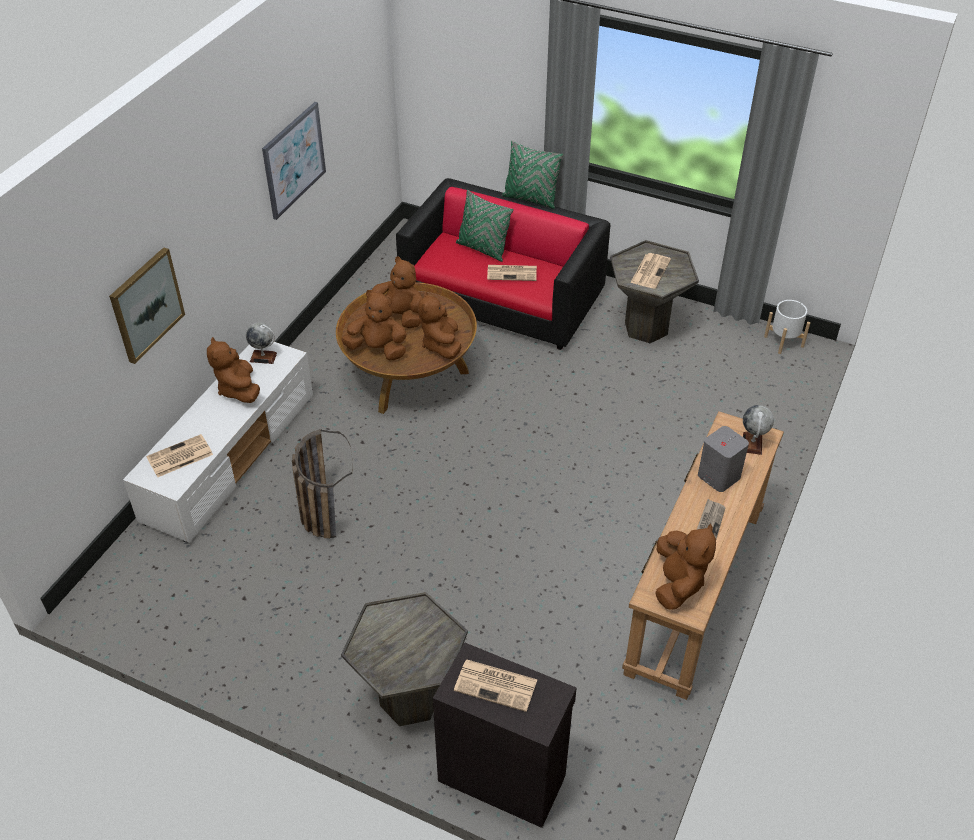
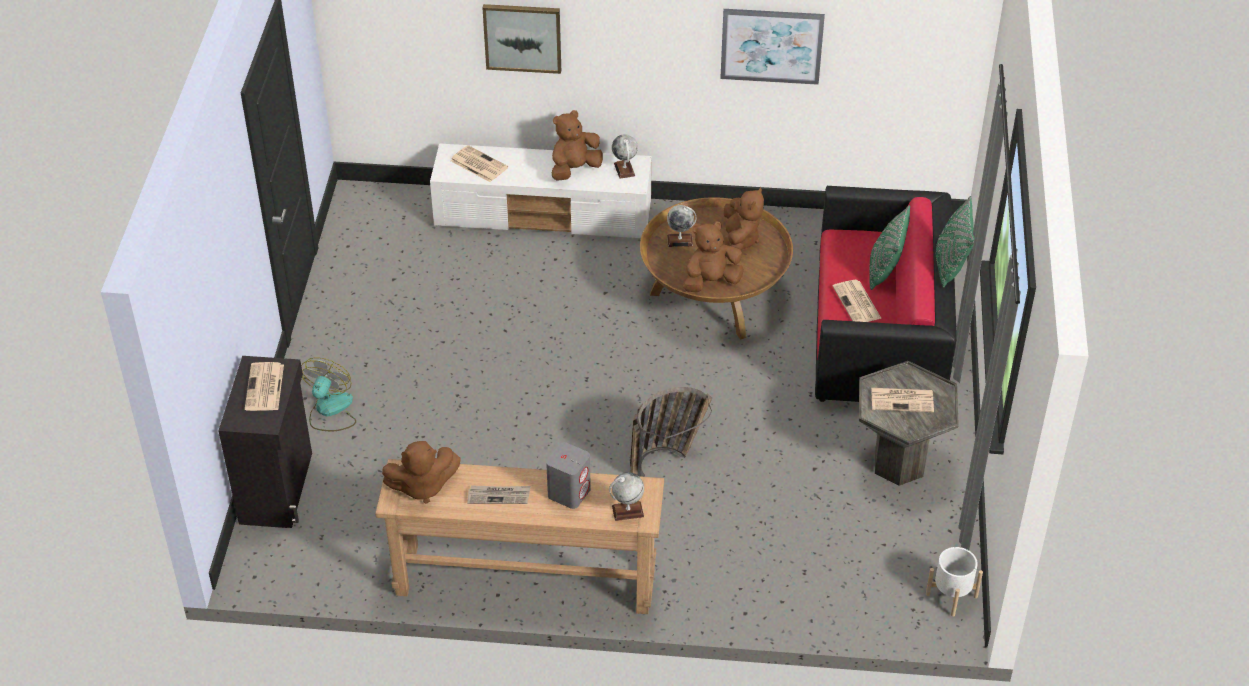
camera: 70 degrees right, 0 degrees up
(321, 510) = (509, 293): basket -> basket (667, 458)
(378, 349) = (680, 240): brown plush toy -> globe
(410, 700) = (330, 411): grey side table -> fan

